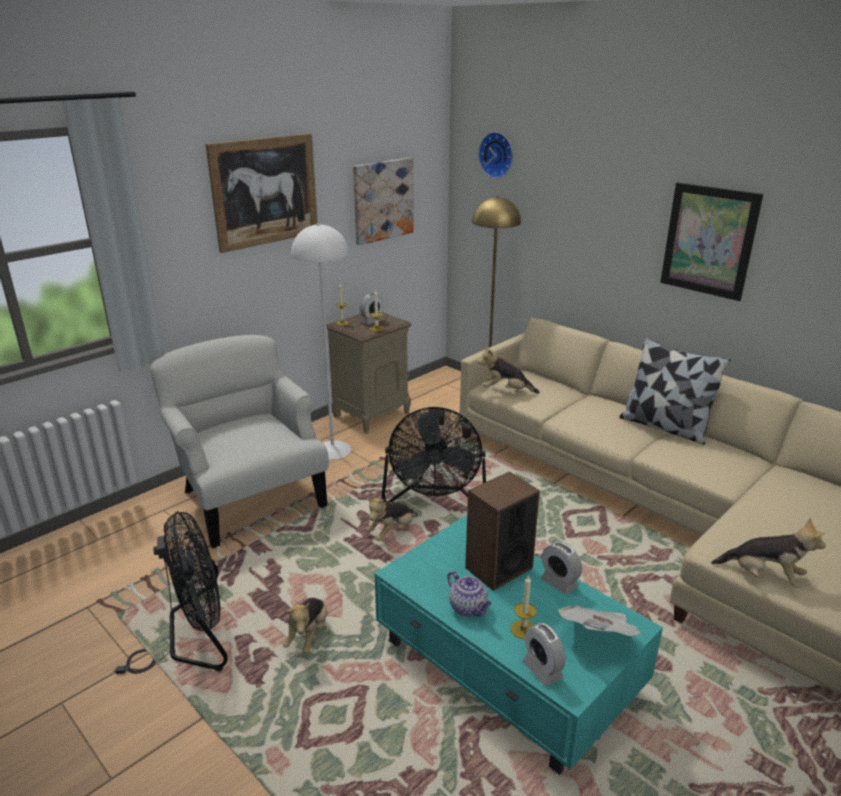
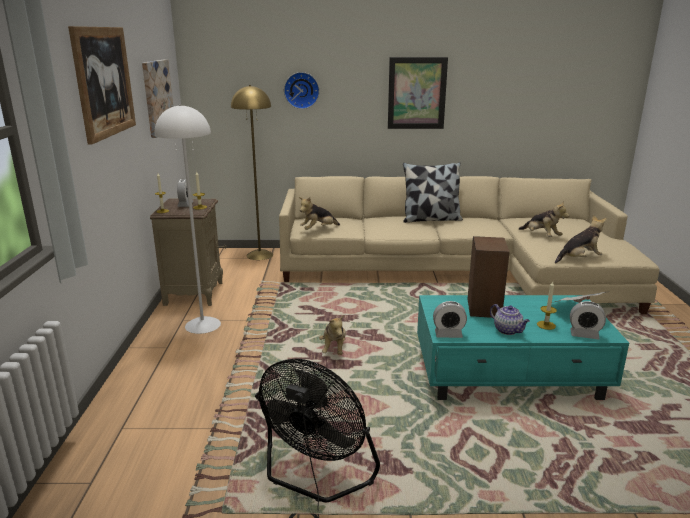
camera: 45 degrees left, 5 degrees down
(249, 497) = (189, 382): white armchair -> none
(308, 635) = (387, 428): plush toy -> plush toy (541, 236)
(431, 496) = (323, 320): black fan -> none
(469, 608) = (508, 330): teapot -> teapot turned 45 degrees clockwise
(497, 155) = (231, 54): wall clock -> wall clock (301, 90)
(559, 583) = (519, 300): alarm clock -> alarm clock (448, 334)

